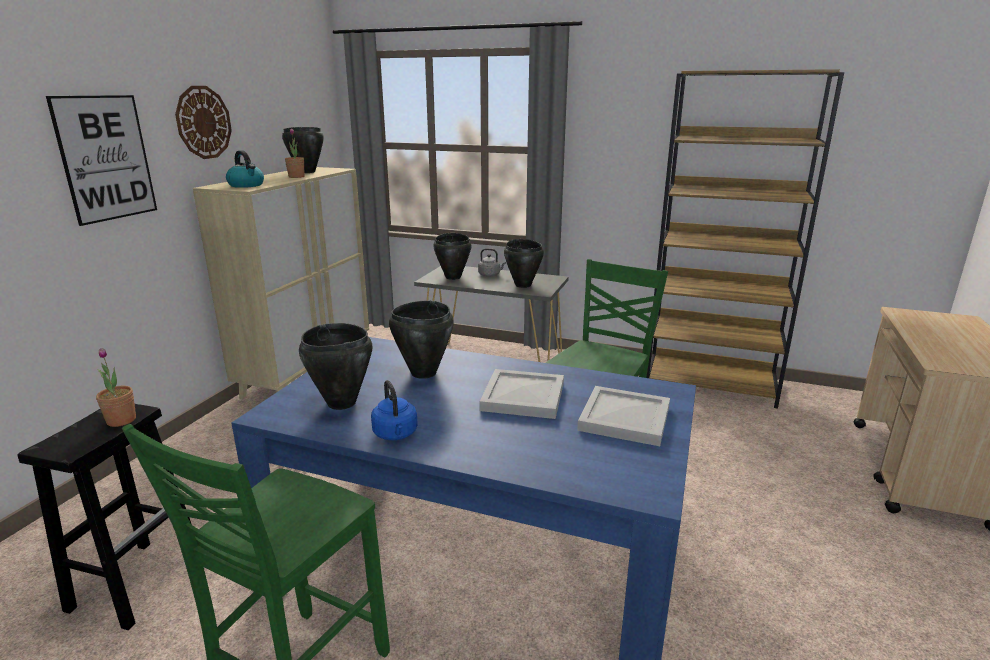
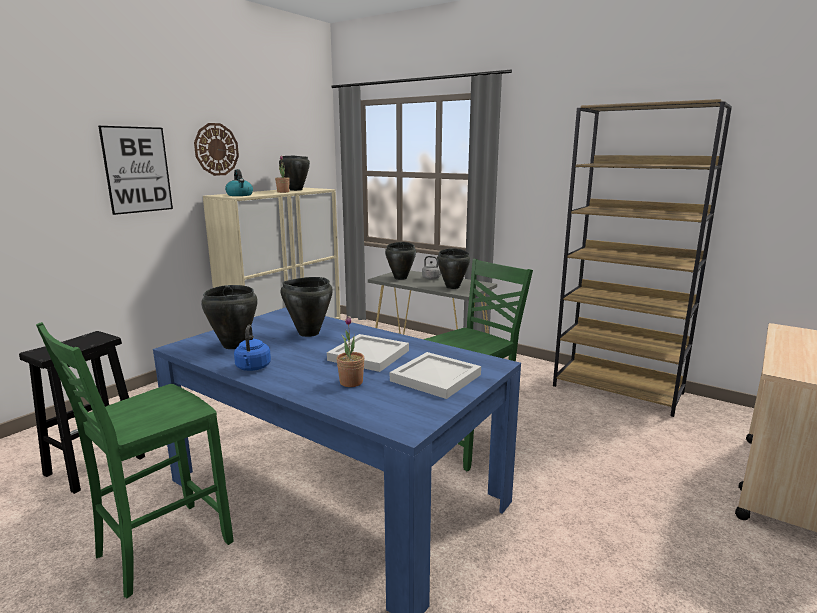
camera: 15 degrees right, 5 degrees down
(121, 420) = (91, 342): potted plant -> potted plant (351, 382)

